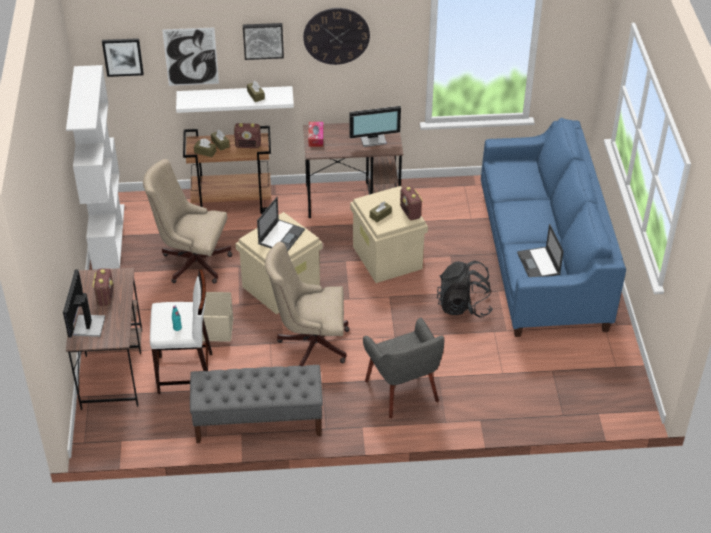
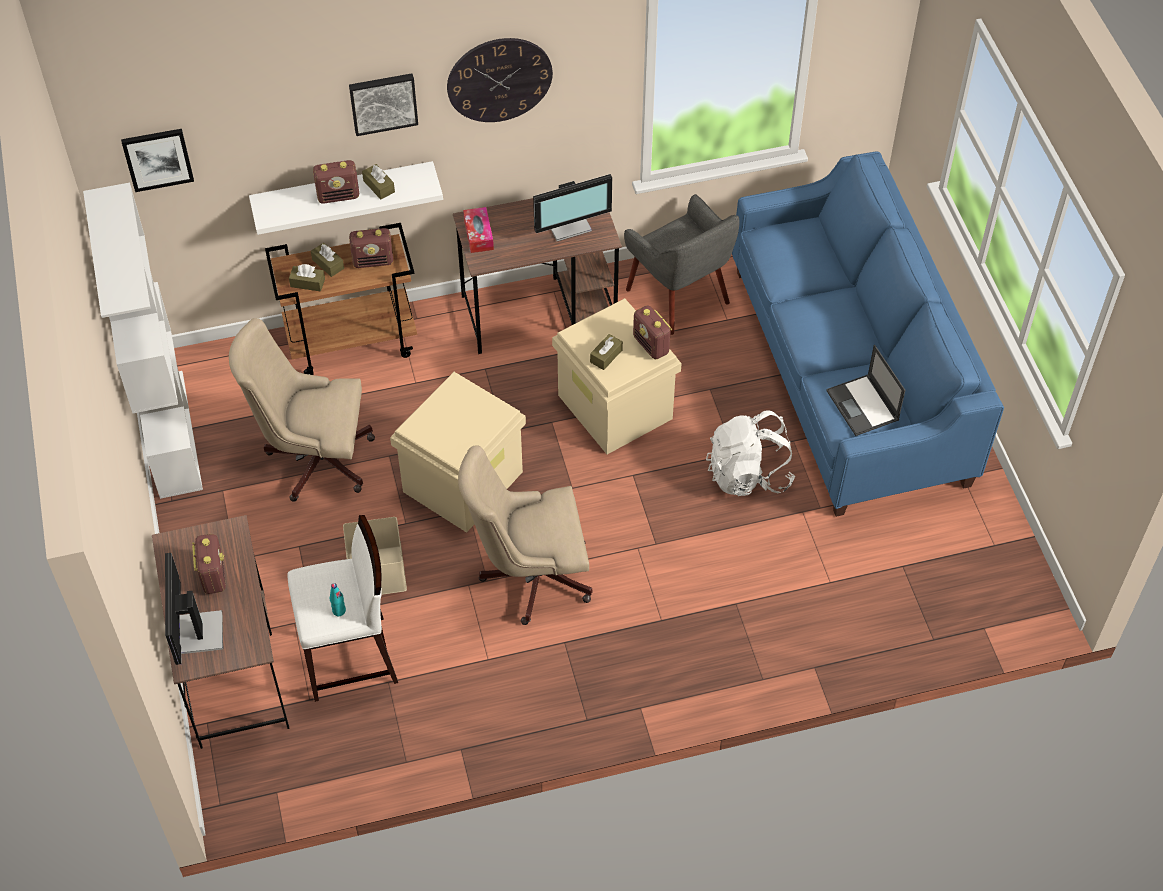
camera: 10 degrees left, 10 degrees up
(191, 57) = (268, 143): picture -> none
(230, 97) = (338, 196): none -> radio
(258, 422) = (480, 725): grey bench -> none
(281, 236) = (461, 417): laptop -> none
(402, 391) = (688, 636): grey armchair -> grey armchair (679, 296)
(463, 305) = (748, 474): black backpack -> white backpack

